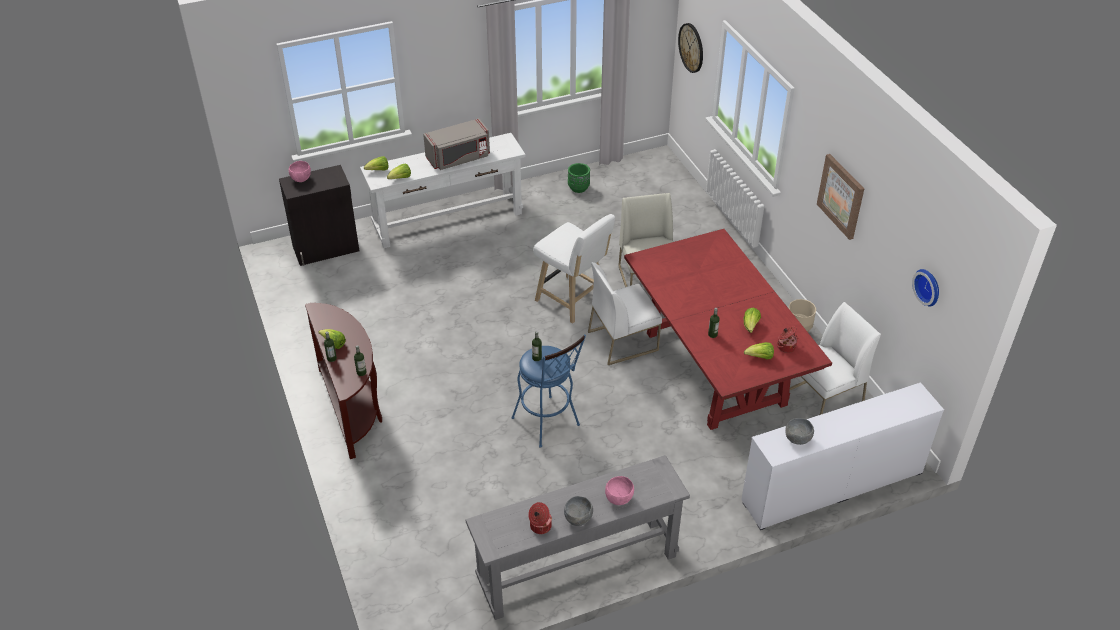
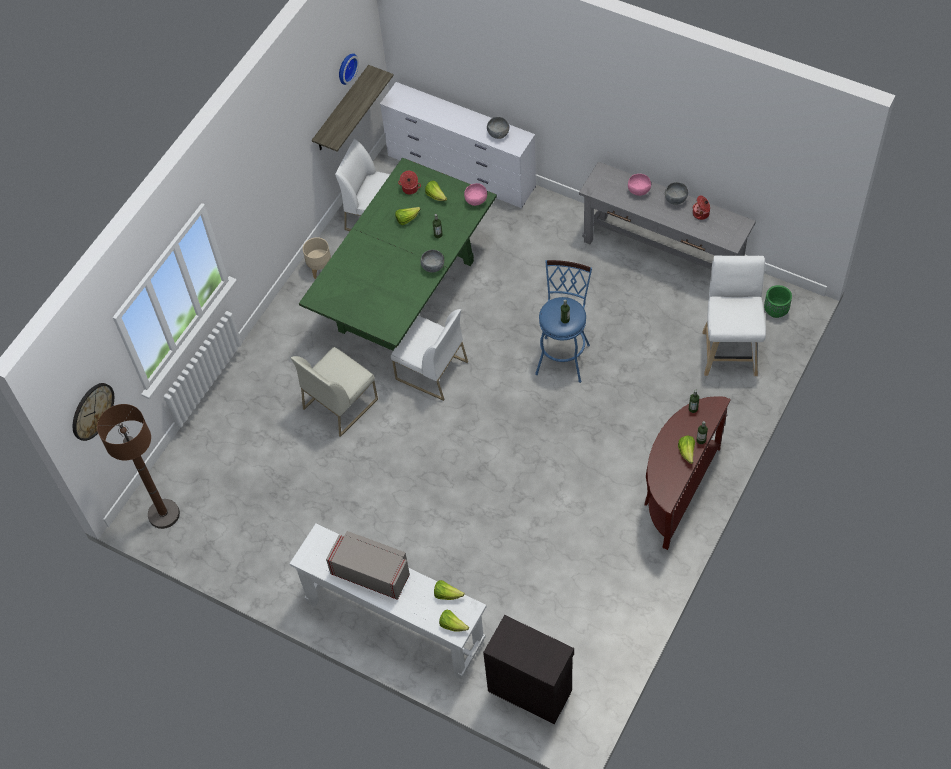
camera: 125 degrees left, 15 degrees up
(301, 179) = (536, 664): pink bowl -> pink bowl (476, 201)
(573, 301) = (416, 436): white stool -> white stool (729, 350)
(578, 188) = (249, 549): green planter -> green planter (775, 310)
(649, 167) = (164, 514): none -> brown floor lamp
(680, 313) = (433, 267): none -> grey bowl
(714, 367) = (406, 296): red dining table -> green dining table
(841, 196) = (273, 163): picture -> none
(905, 311) = (341, 110): none -> shelf

